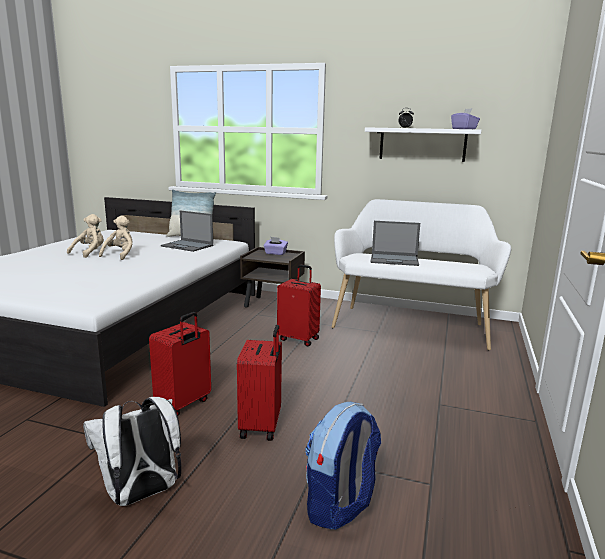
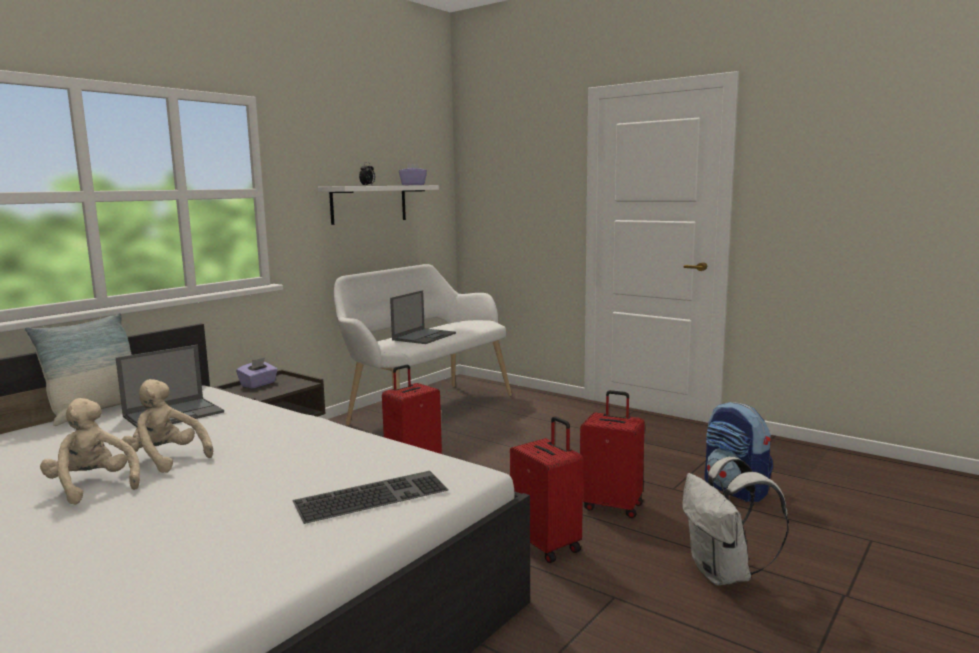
camera: 70 degrees left, 5 degrees down
(60, 289) = (372, 495): none -> keyboard

